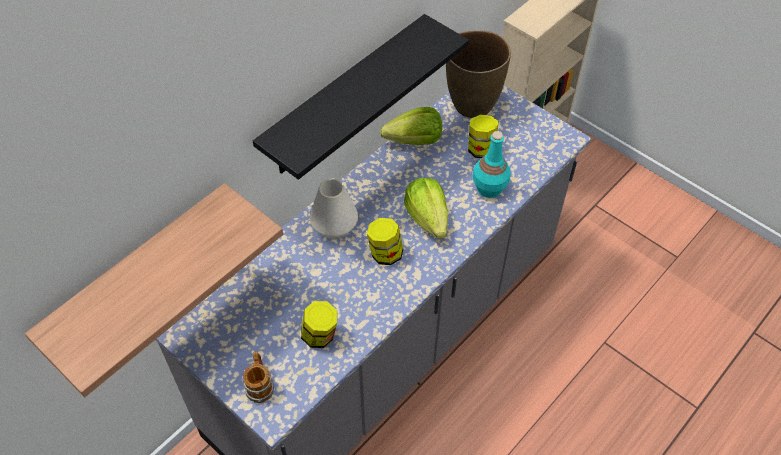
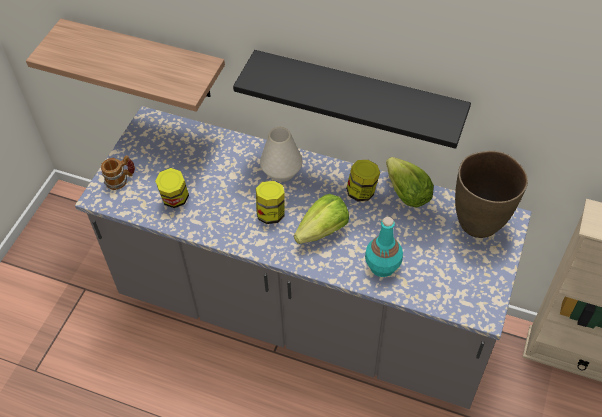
camera: 70 degrees right, 0 degrees up
(481, 149) = (426, 246): jar -> jar (362, 192)

